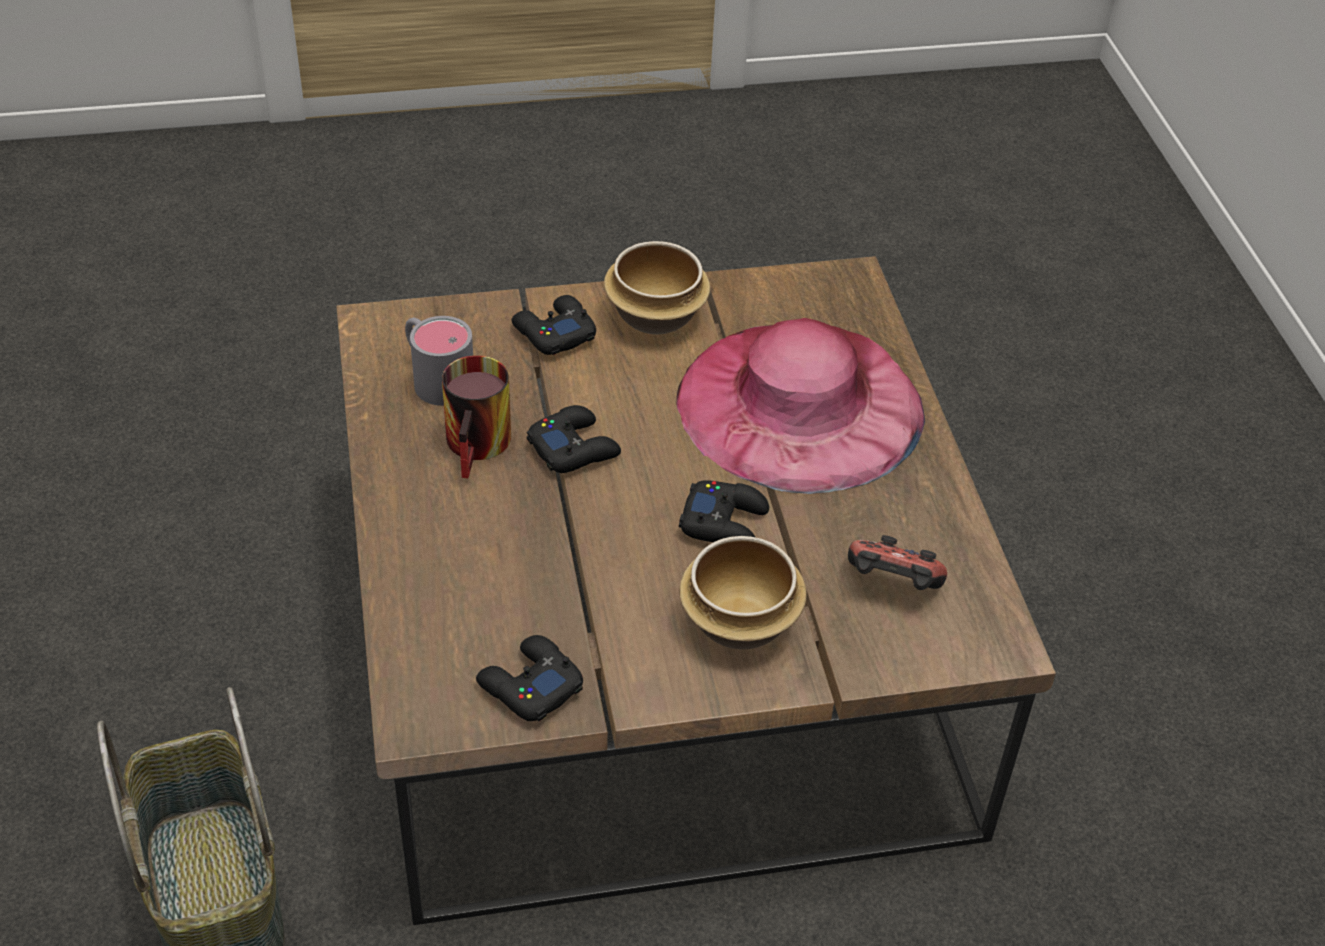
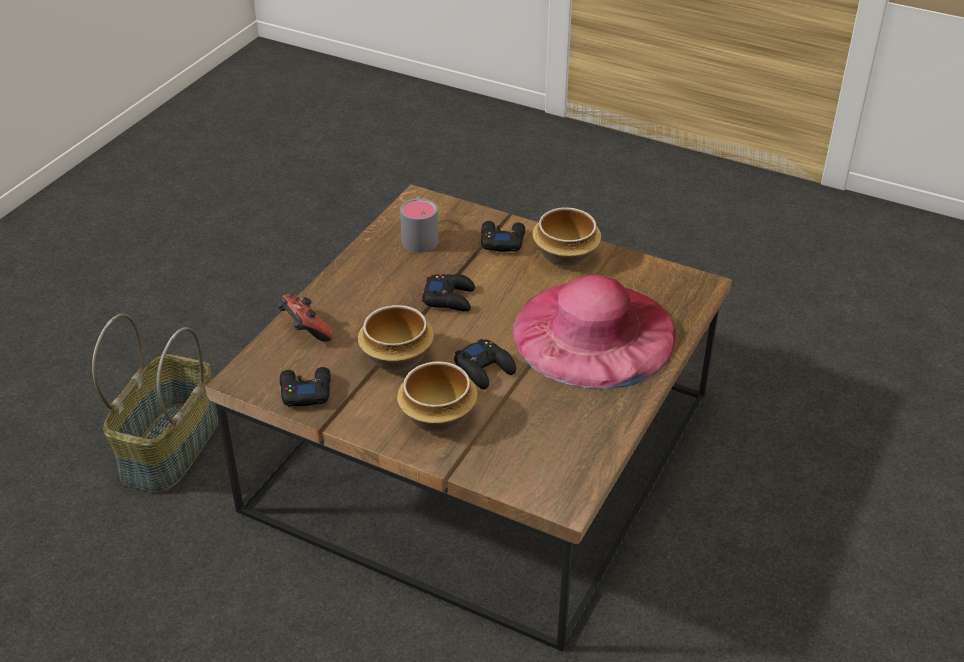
camera: 40 degrees right, 5 degrees down
(482, 446) = (406, 277): mug -> none
(600, 571) = (397, 359): none -> bowl
(891, 587) = (538, 443): game controller -> game controller (305, 331)

